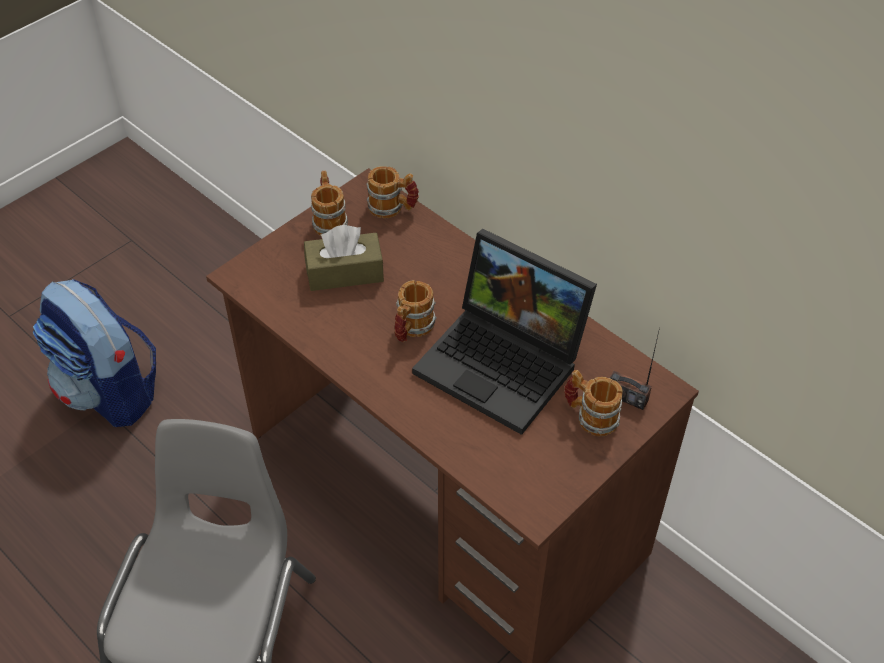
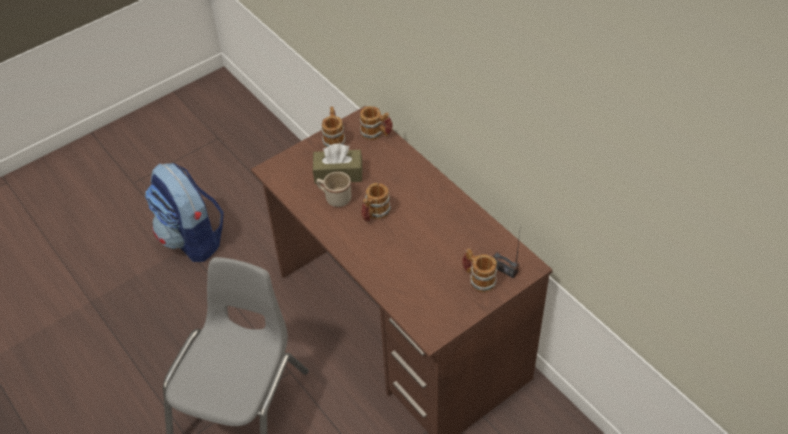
camera: 10 degrees right, 0 degrees up
(345, 309) = (334, 198): none -> beige mug
(505, 363) = (430, 240): laptop -> none

